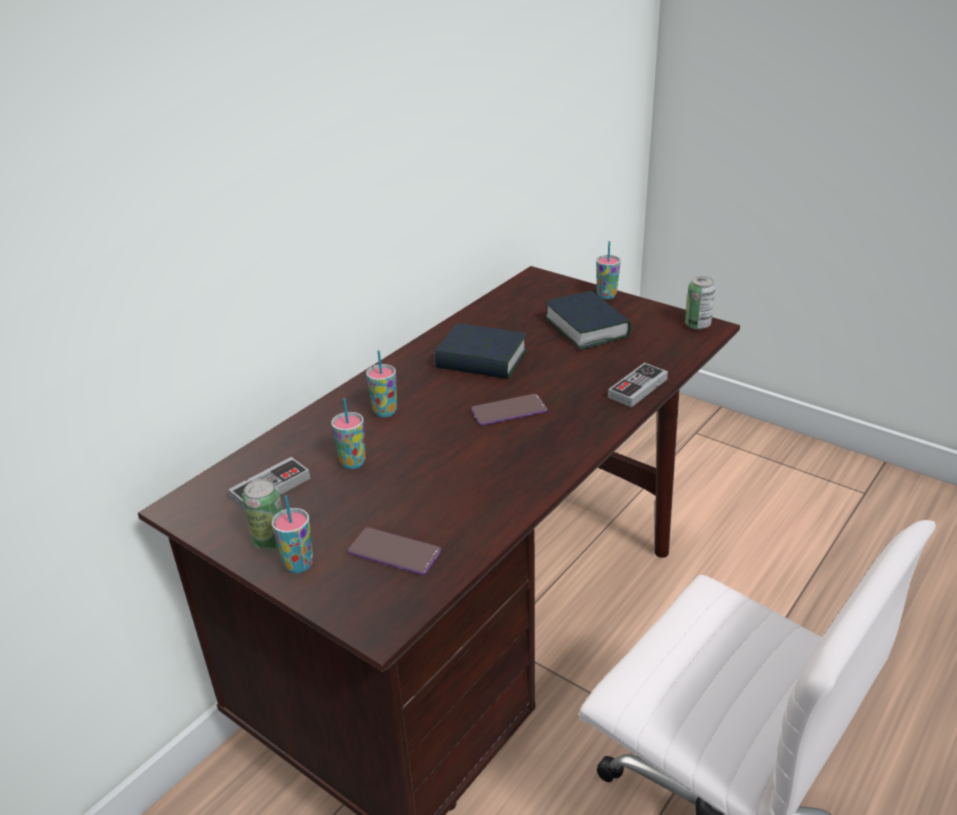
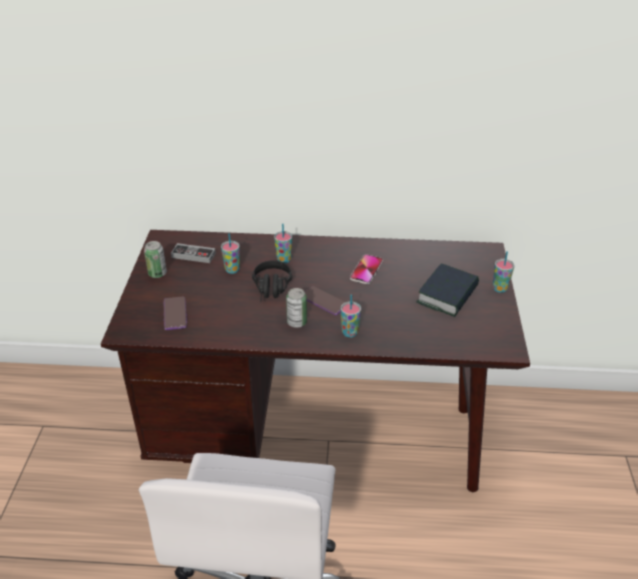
camera: 55 degrees right, 5 degrees up
(299, 564) = (147, 289): cup -> cup (350, 333)
(440, 444) = (271, 290): none -> black headphones
(481, 360) = (366, 270): book -> phone
(637, 388) = (396, 342): game controller -> none
(697, 325) = (506, 342): can -> can (297, 322)

